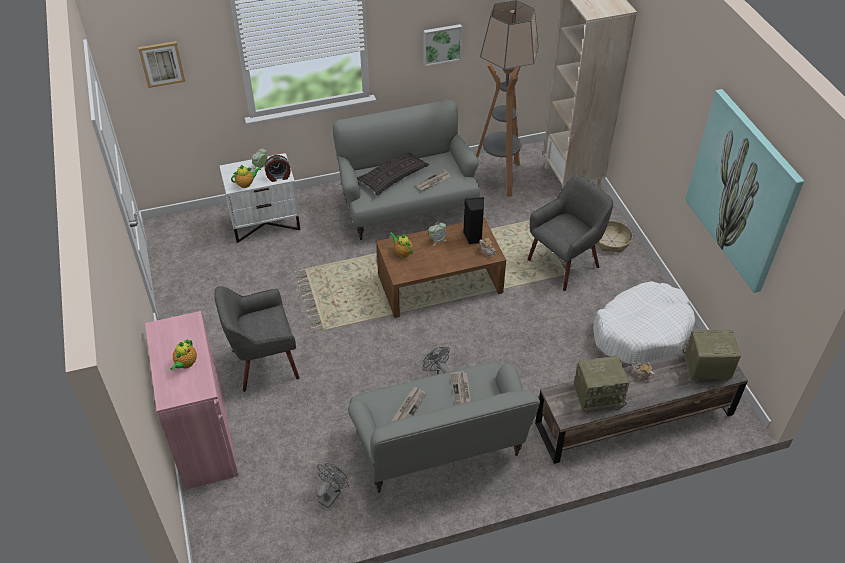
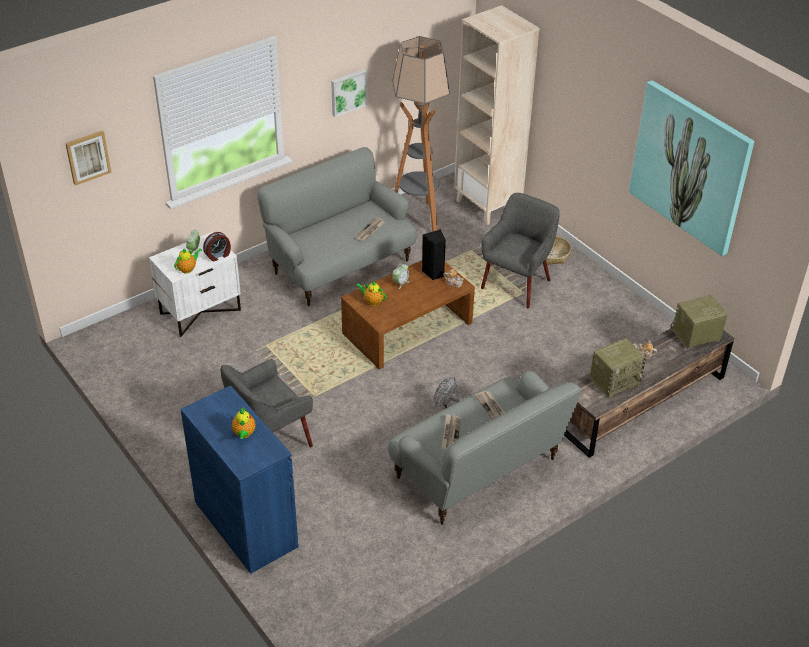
camera: 20 degrees left, 5 degrees down
(204, 439) = (245, 524): pink cabinet -> blue cabinet
(331, 494) = (398, 538): grey fan -> none
(392, 176) = (326, 234): pillow -> none
(641, 332) = (614, 328): white dog bed -> none

